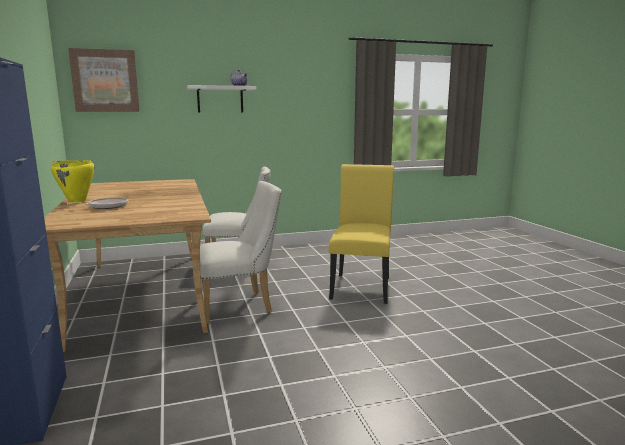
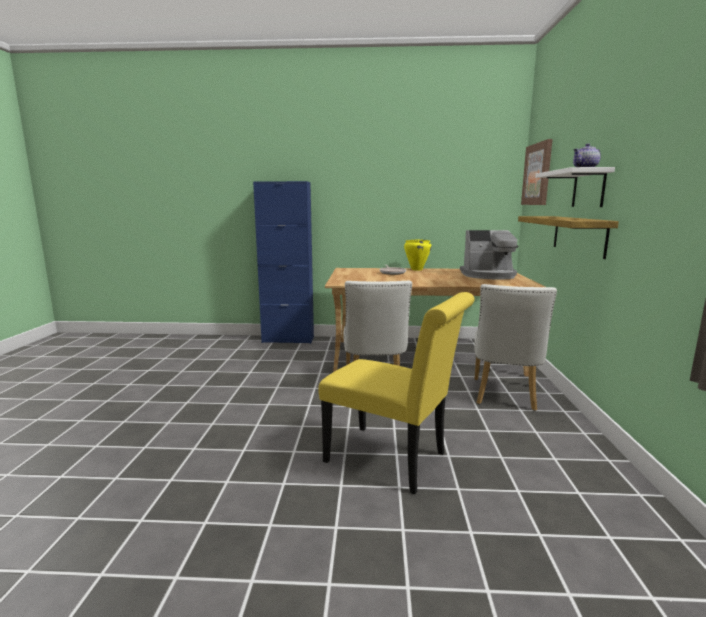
camera: 110 degrees right, 0 degrees up
(132, 186) = (488, 275): none -> coffee machine
(215, 133) = (579, 235): none -> shelf

